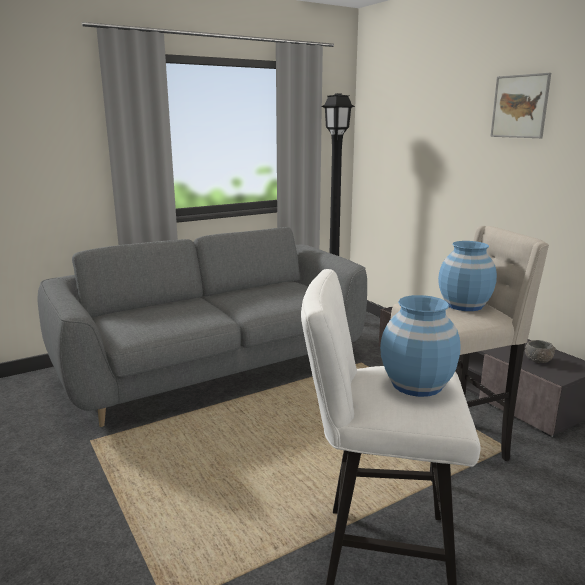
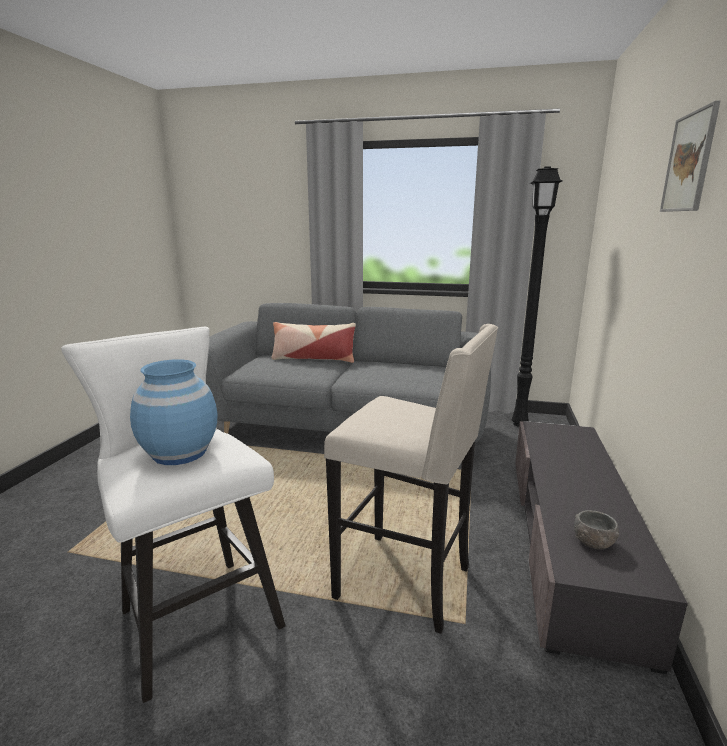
camera: 45 degrees right, 0 degrees up
(170, 304) = (313, 359): none -> pillow
(464, 305) = (421, 416): blue vase -> none

